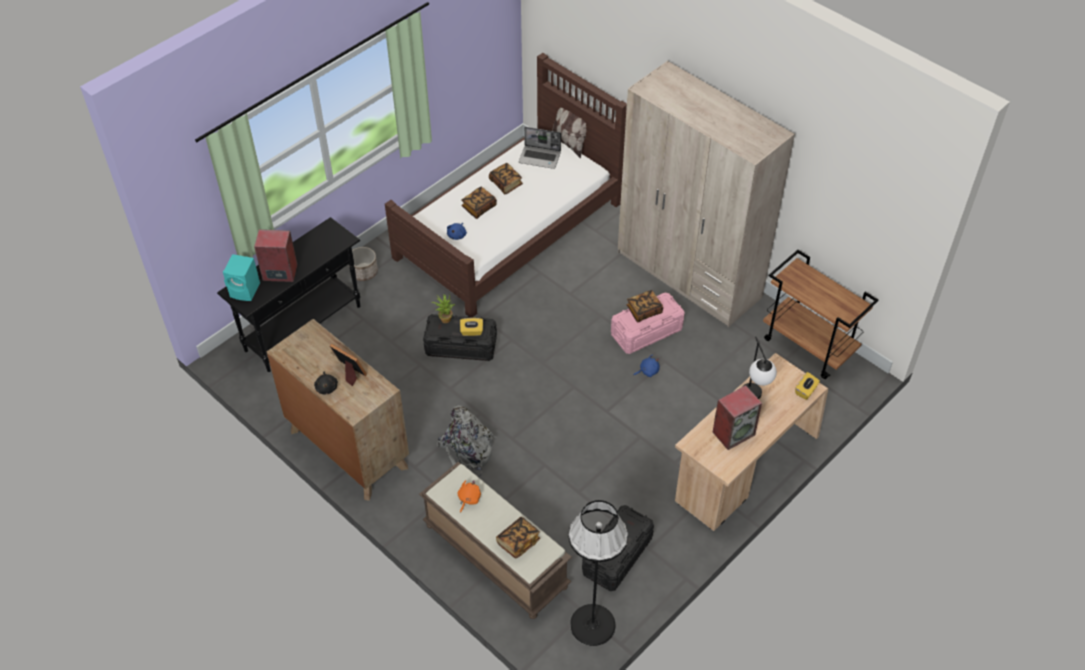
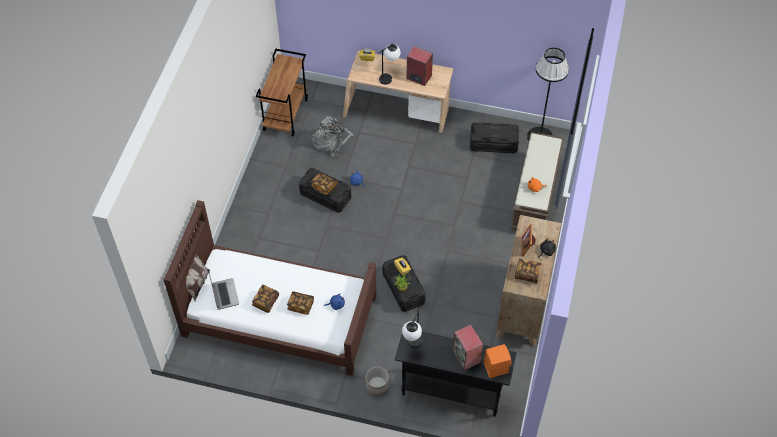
camera: 120 degrees left, 5 degrees up
(246, 290) = (495, 367): turquoise speaker -> orange speaker
(331, 236) = (413, 346): none -> table lamp
(467, 453) = (480, 242): grey backpack -> grey backpack (331, 141)
(518, 542) = (543, 154): book -> book (527, 274)
(646, 332) = (325, 196): pink storage box -> black storage box
(689, 275) = (261, 194): beige wardrobe -> none

